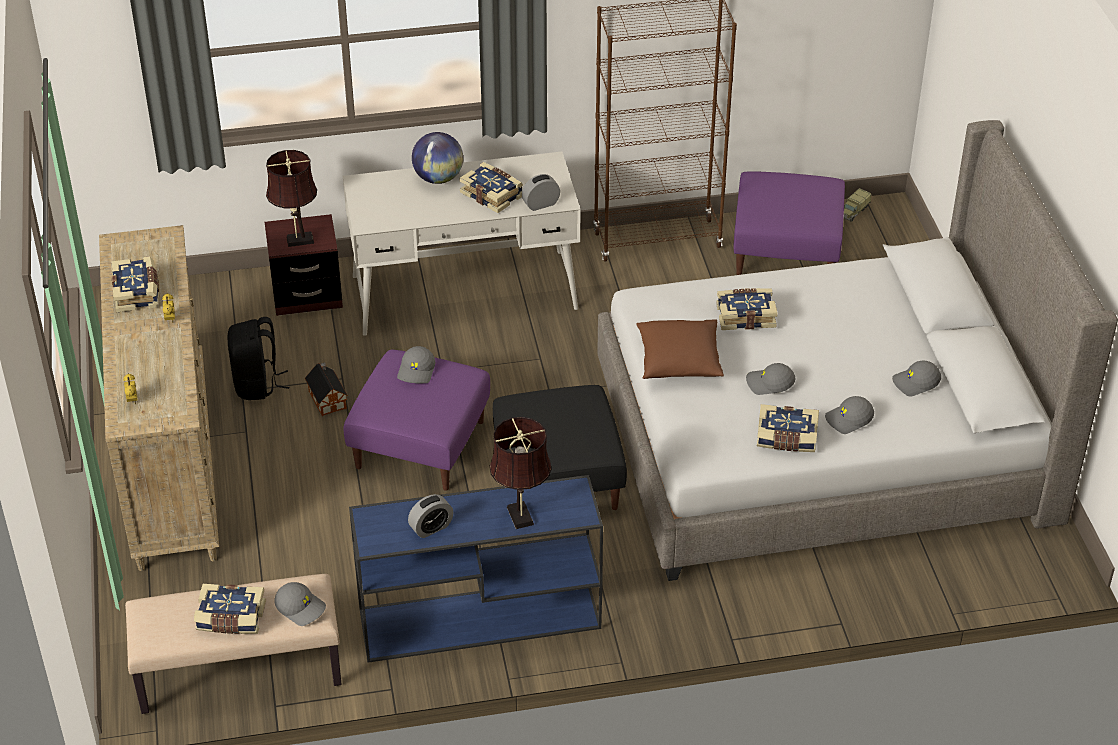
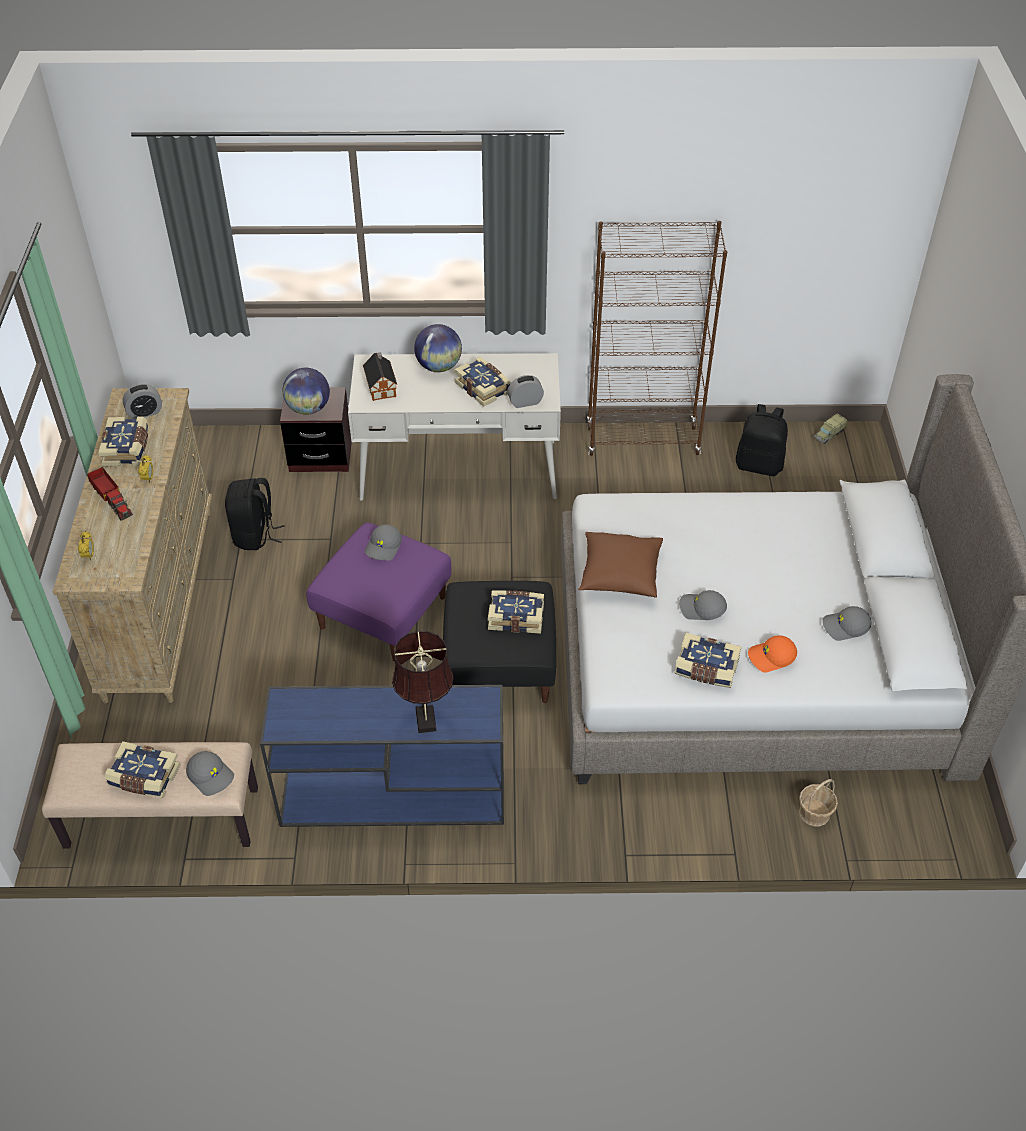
camera: 10 degrees right, 5 degrees up
(137, 343) = (112, 499): none -> toy truck
(297, 240) = (308, 408): brown table lamp -> globe
(327, 398) = (312, 556): toy house -> toy house (381, 386)
(431, 528) = (338, 720): alarm clock -> alarm clock (145, 413)
(745, 316) = (693, 536): book -> book (516, 617)
(787, 250) = (759, 465): purple ottoman -> black backpack
(849, 420) = (771, 657): grey cap -> orange cap
(912, 576) = (814, 813): none -> basket

